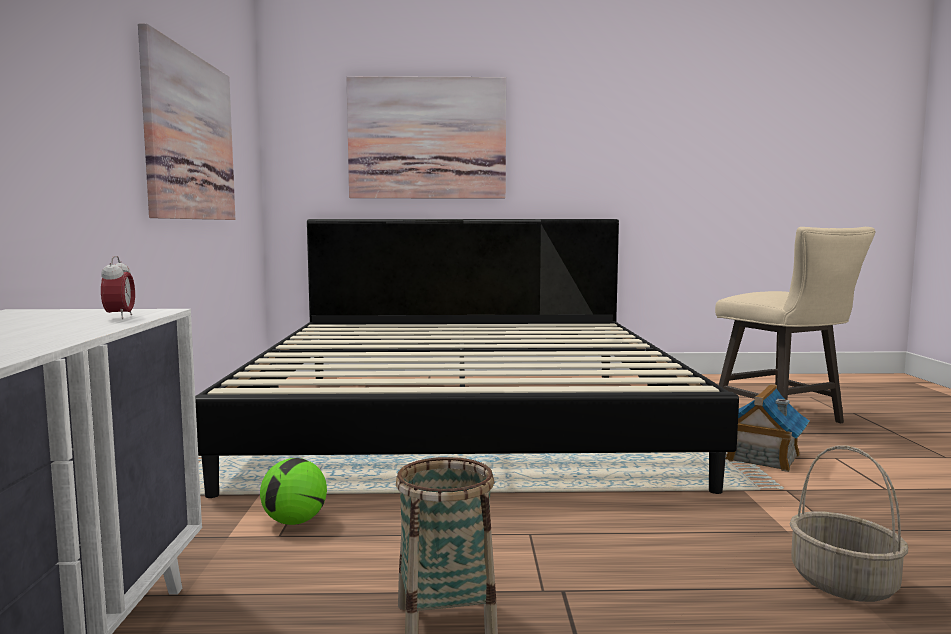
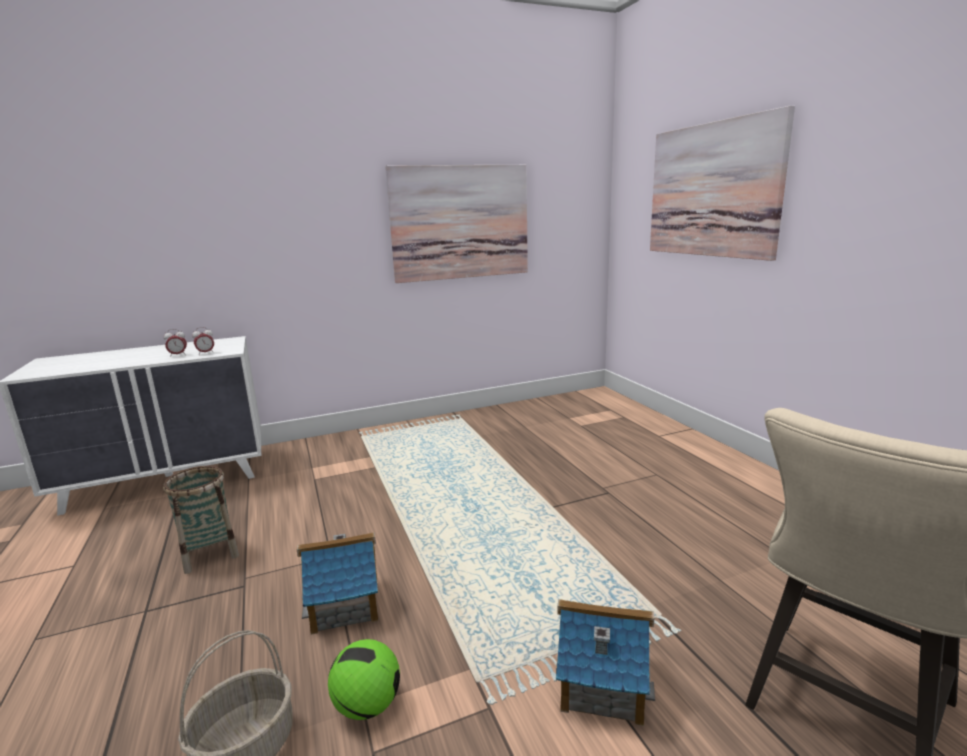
camera: 70 degrees right, 10 degrees up
(75, 325) = (178, 355): none -> alarm clock
(294, 522) = (333, 477): football -> football (367, 705)
(464, 419) = (571, 475): bed -> none
(637, 530) = (345, 605): none -> toy house

